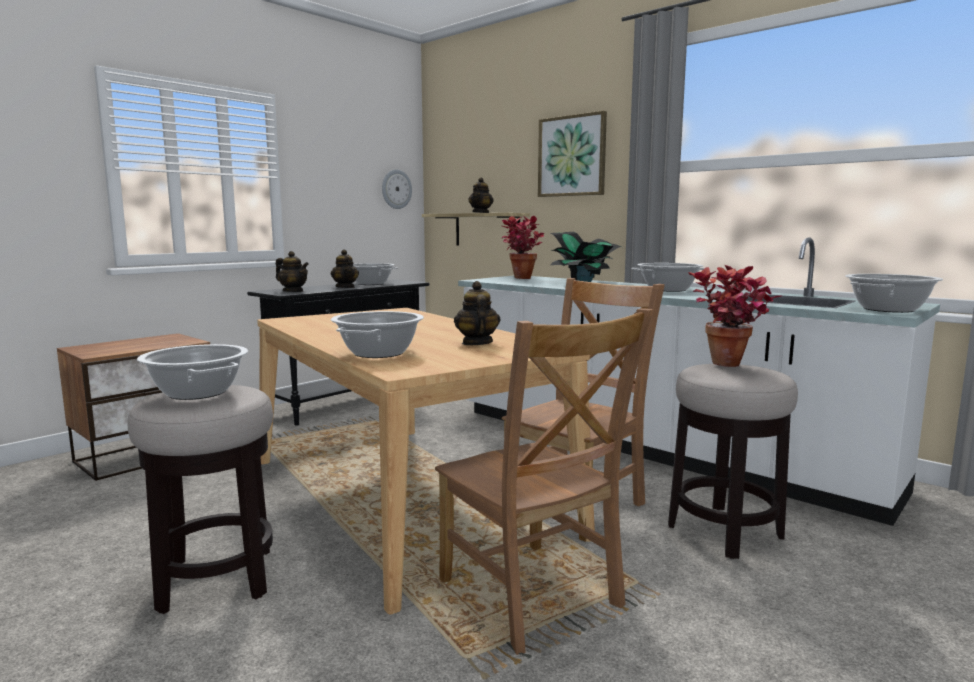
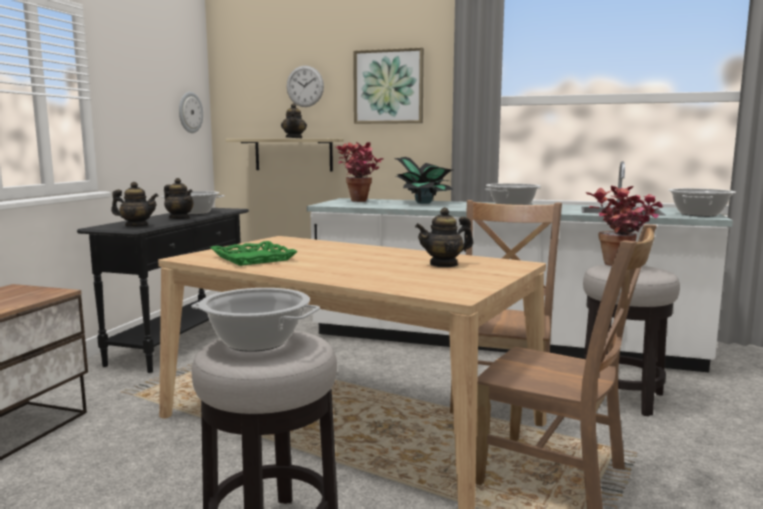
camera: 25 degrees left, 0 degrees up
(326, 324) = (252, 258): none -> green tray
(378, 353) = (389, 281): cooking pot -> none
(476, 343) = (444, 264): teapot -> teapot turned 75 degrees counterclockwise
(498, 159) = (305, 86): none -> wall clock

